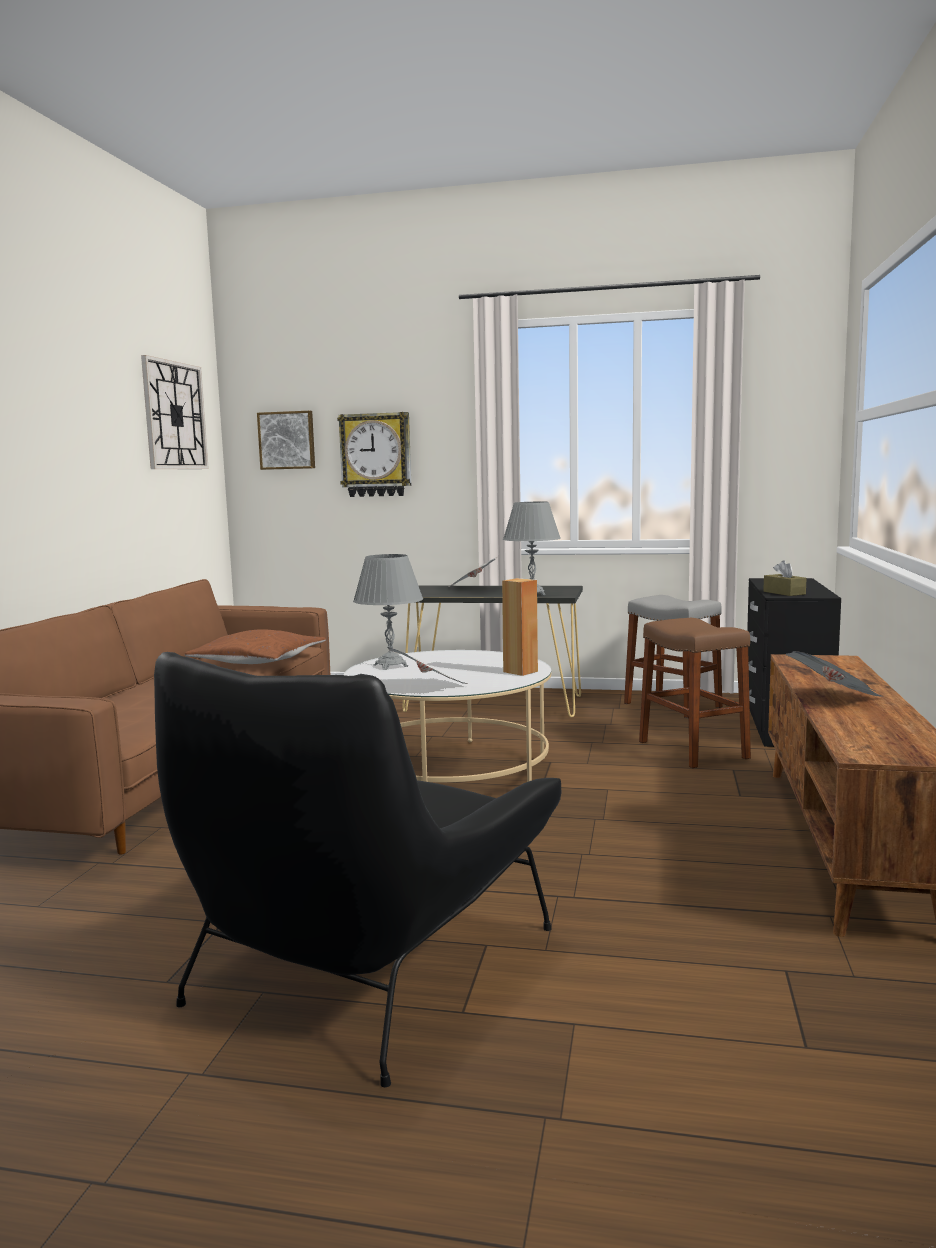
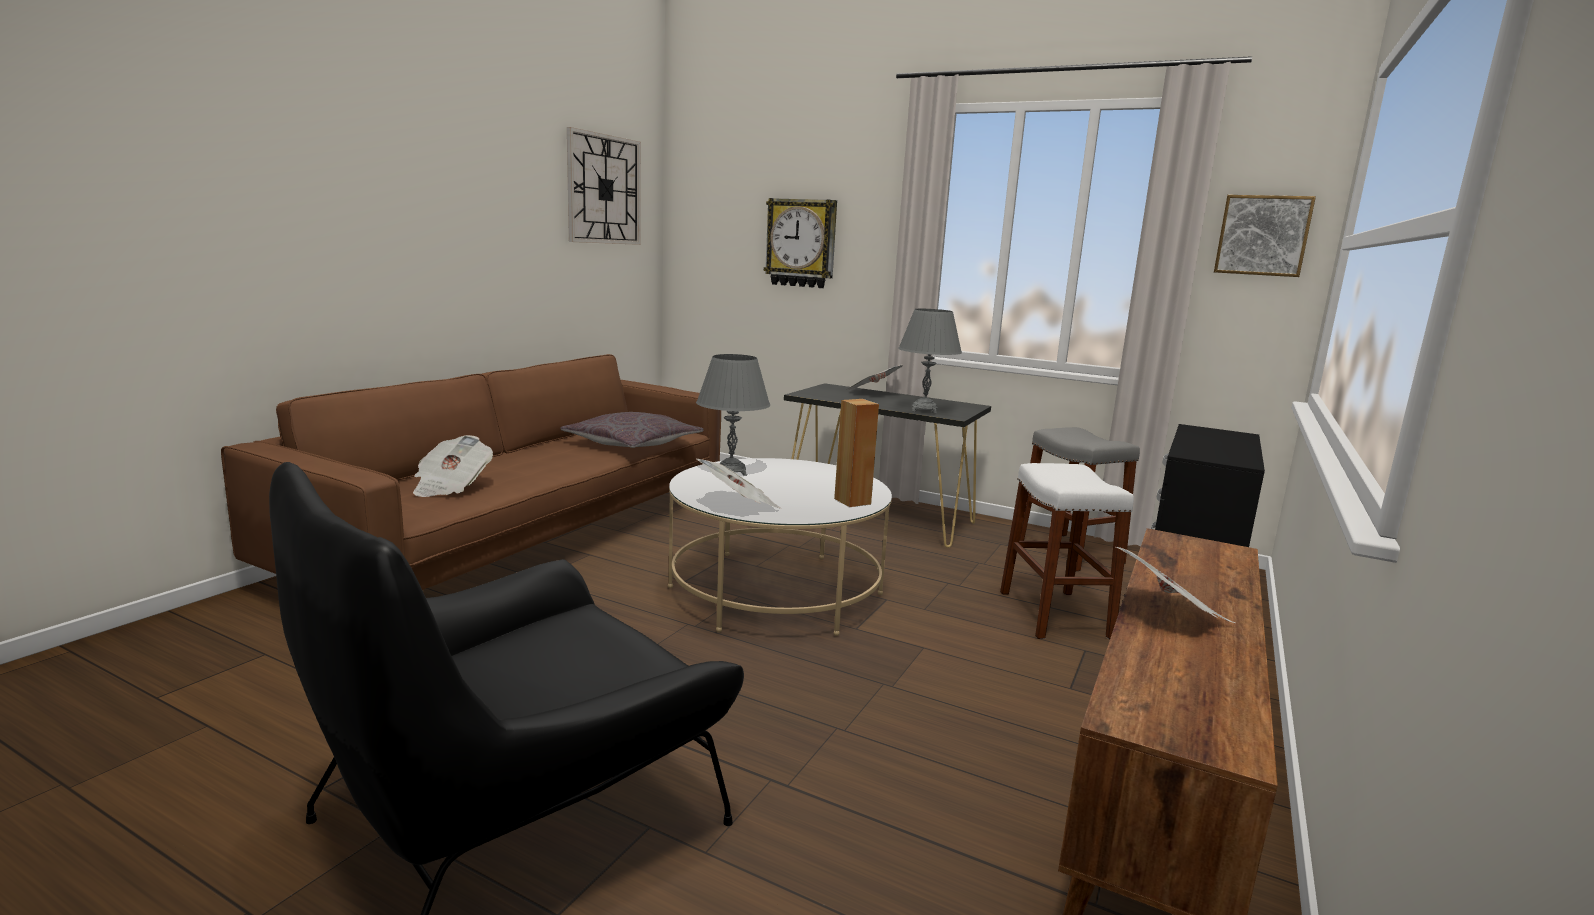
camera: 15 degrees right, 5 degrees up
(121, 715) = (451, 487): none -> newspaper
(258, 661) = (633, 444): brown pillow -> grey pillow
(287, 440) = (720, 221): picture -> picture (1262, 235)
(693, 750) = (1054, 614): brown stool -> white stool
(784, 593) = (1198, 452): brown tissue box -> none

